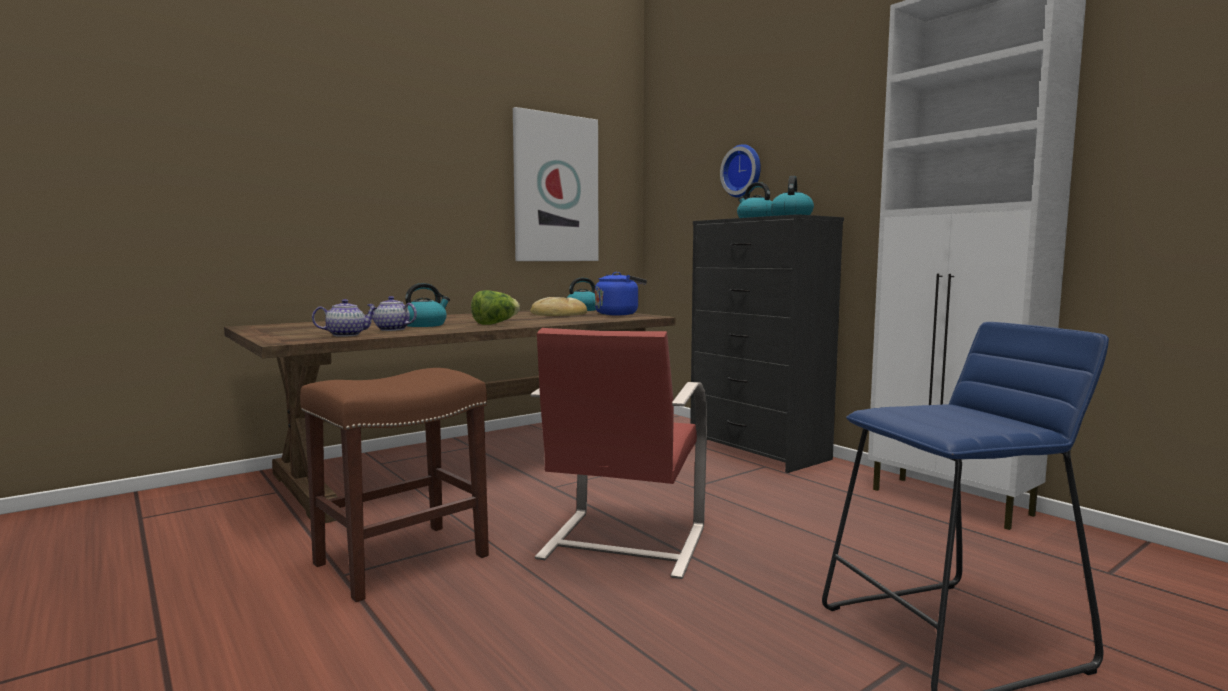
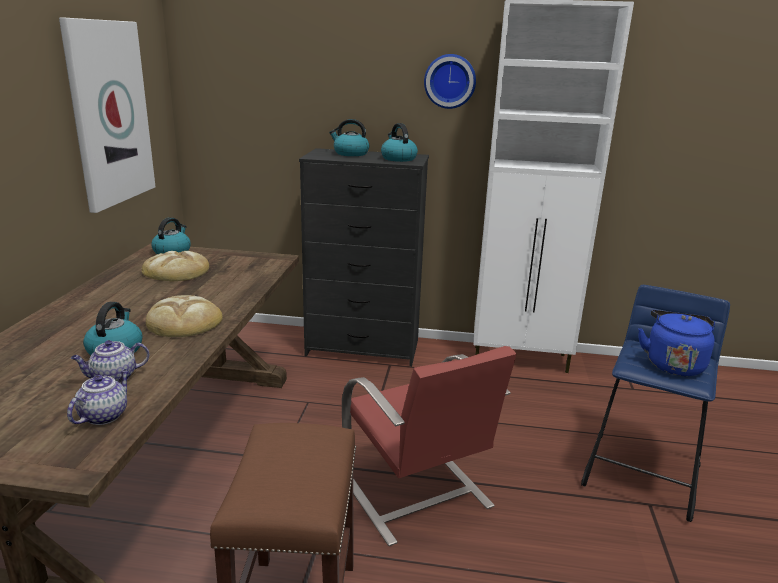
camera: 45 degrees left, 15 degrees up
(495, 324) = (184, 322): lettuce -> bread
(619, 314) = (237, 259): blue kettle -> blue kettle (673, 364)
(743, 171) = (315, 97): wall clock -> wall clock (450, 81)

